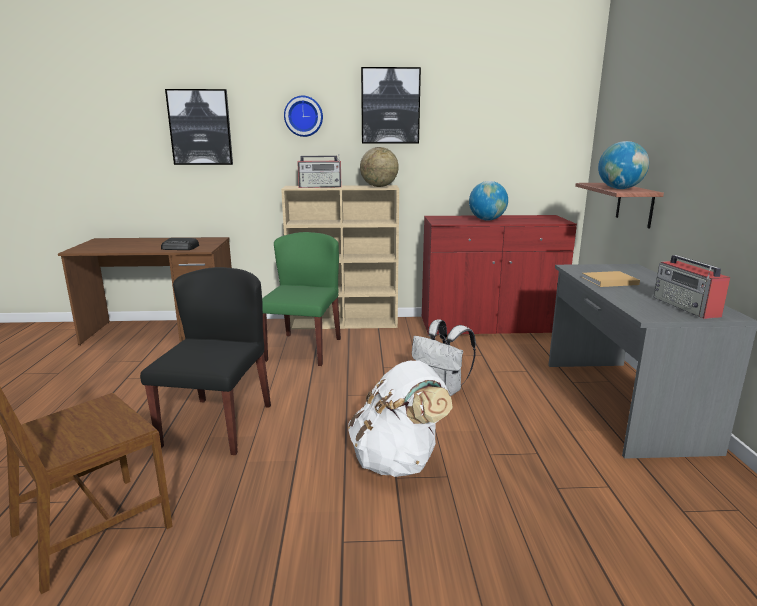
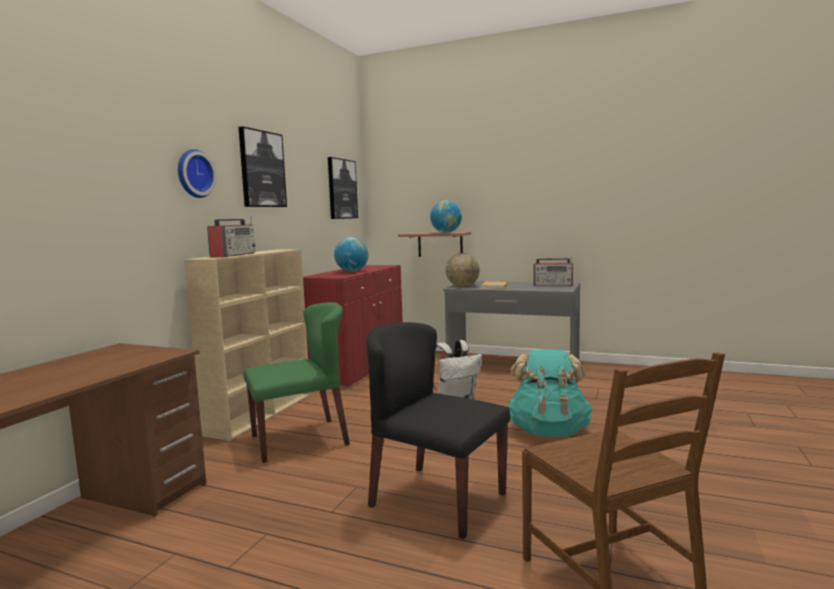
camera: 65 degrees left, 10 degrees down
(180, 248) = (135, 361): radio -> none
(200, 127) = (71, 181): picture -> picture (341, 189)
(303, 349) = (300, 439): green chair -> green chair turned 120 degrees clockwise
(379, 186) = (276, 250): globe -> globe (463, 286)
(398, 461) = (548, 431): white backpack -> turquoise backpack

